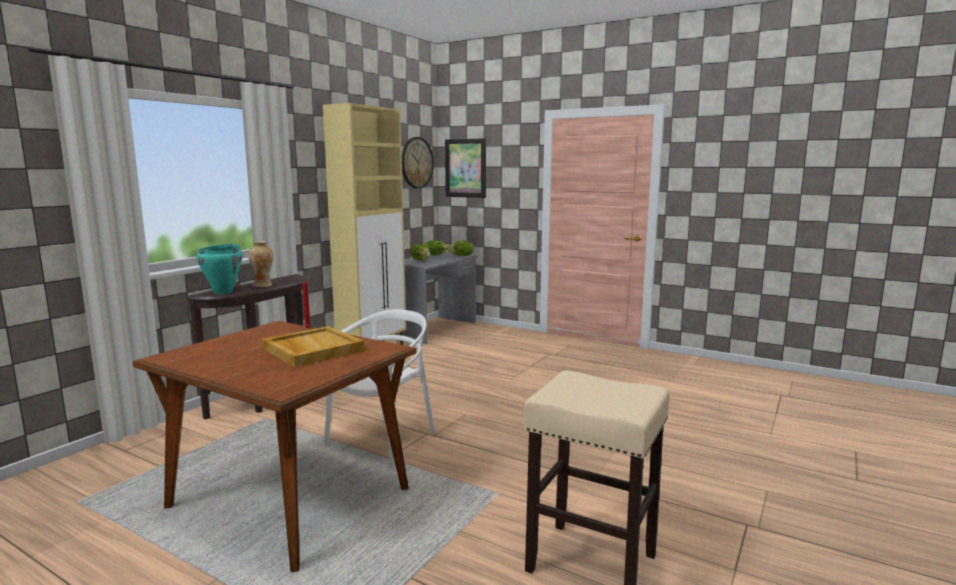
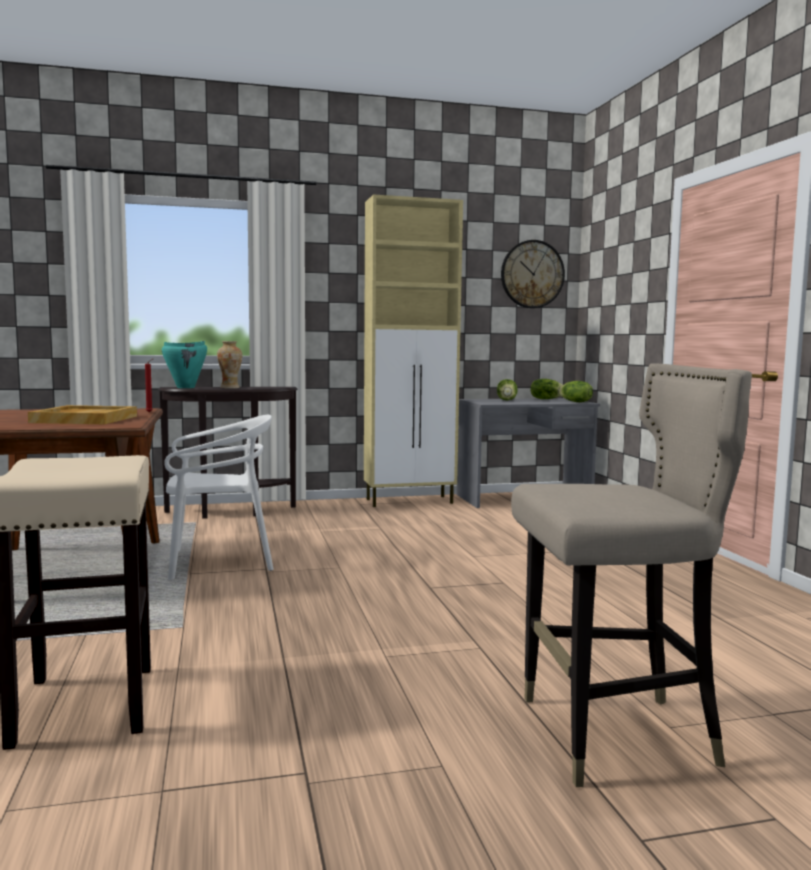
camera: 45 degrees right, 5 degrees down
(465, 168) = (599, 279): picture -> none
(769, 446) = (614, 736): none -> beige stool

